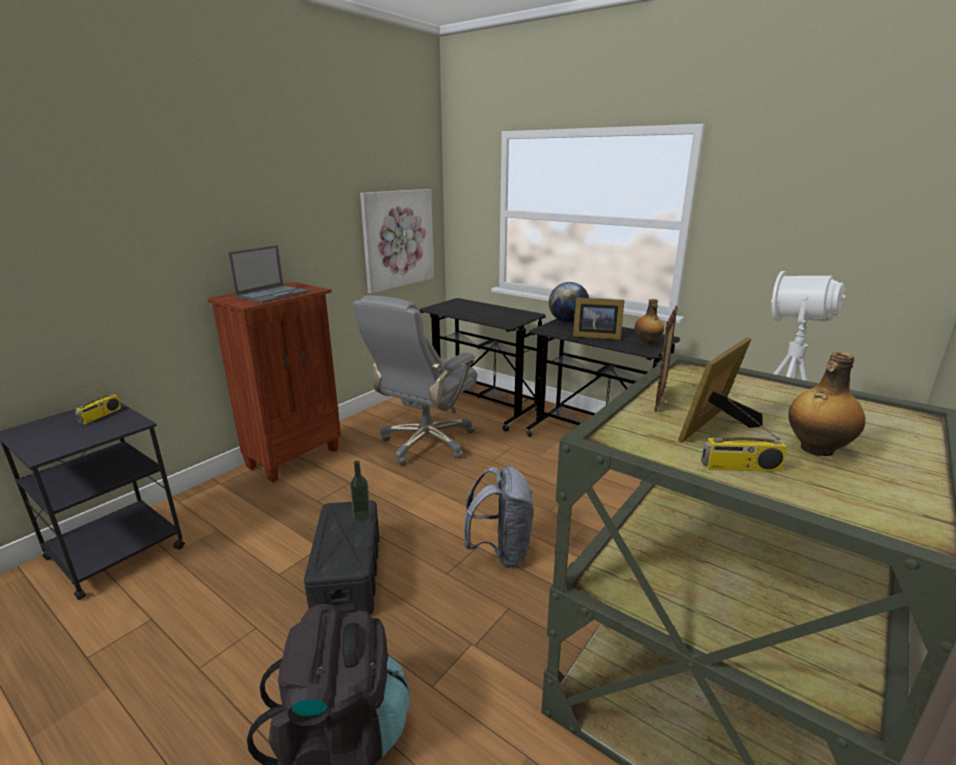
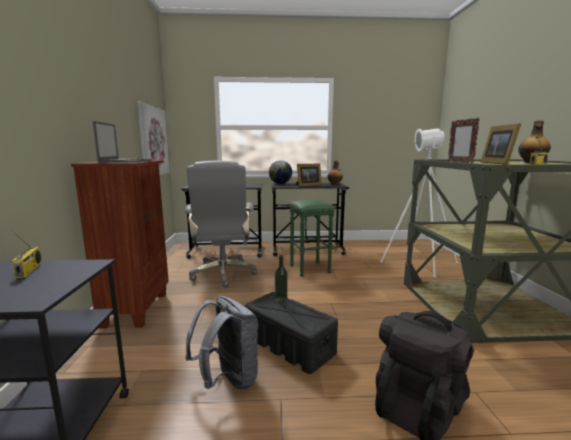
camera: 40 degrees left, 10 degrees down
(501, 552) = (345, 300): grey backpack -> grey backpack (228, 380)
(539, 478) = (309, 269): none -> green stool

